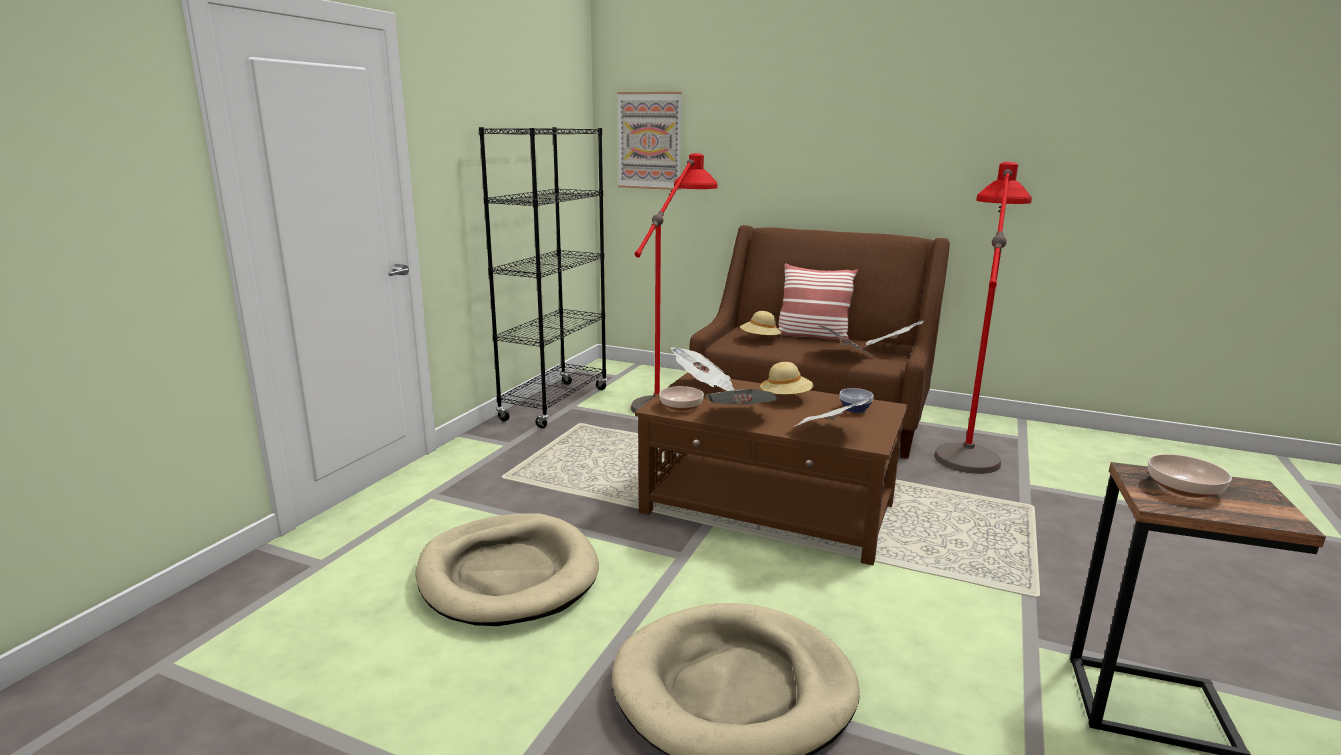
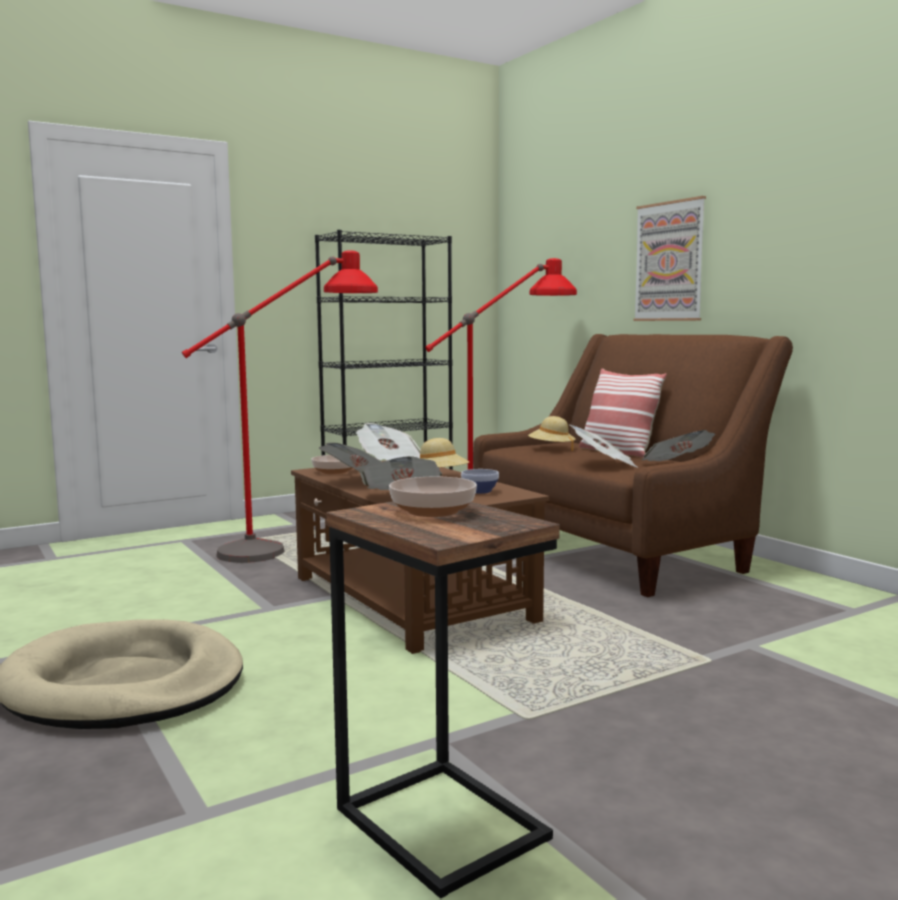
camera: 35 degrees right, 10 degrees down
(508, 574) = (134, 588): beige dog bed -> none
(650, 141) = (535, 253): picture -> picture (669, 261)
(968, 443) = (761, 601): red floor lamp -> red floor lamp (295, 546)

